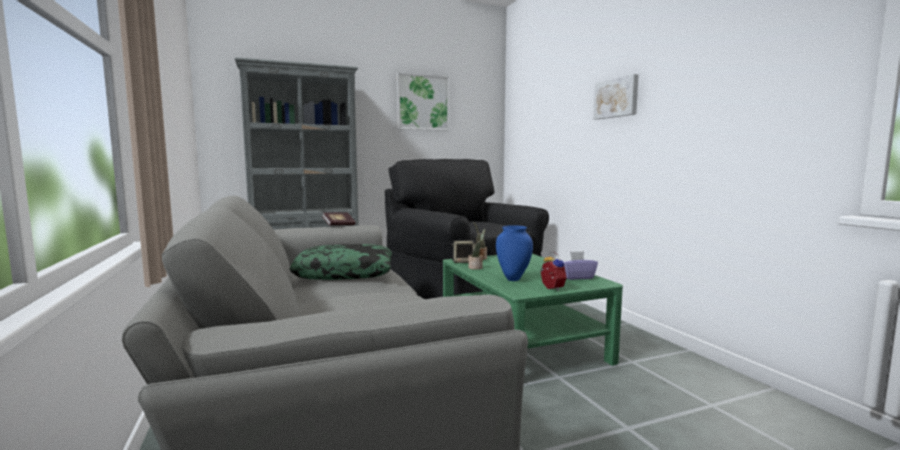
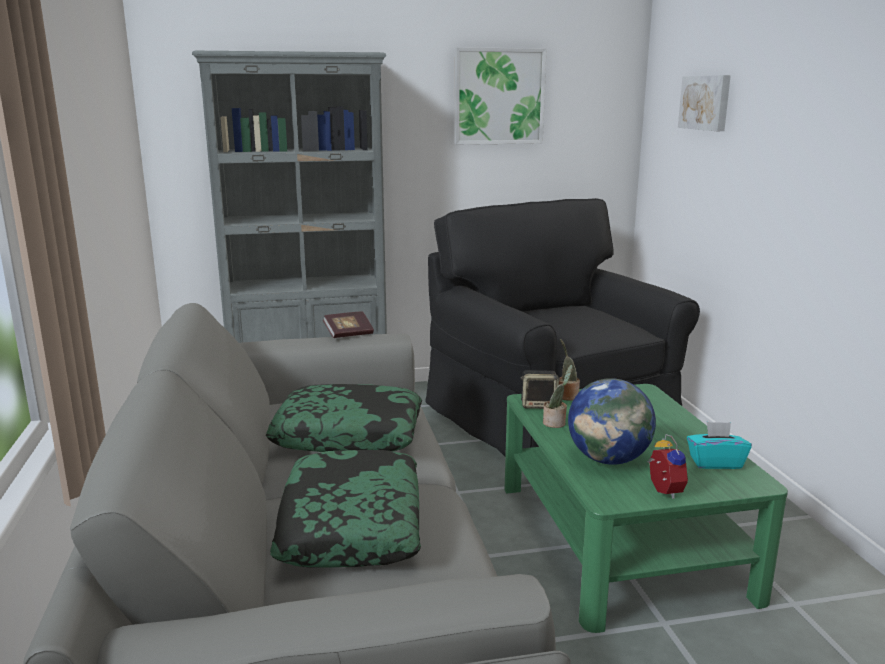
camera: 10 degrees right, 10 degrees up
(356, 306) = (351, 524): none -> pillow
(513, 279) = (608, 459): blue vase -> globe
(577, 277) = (715, 462): purple tissue box -> turquoise tissue box
(616, 98) = (832, 133): picture -> picture (706, 102)

